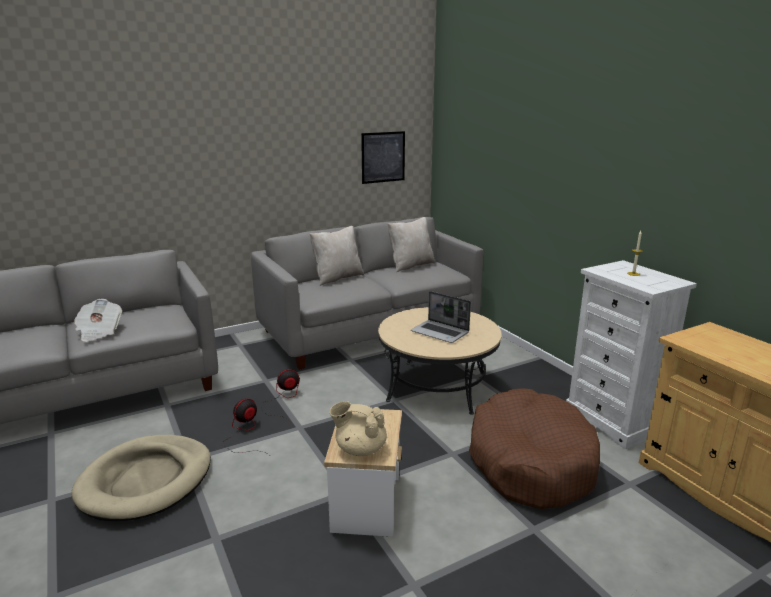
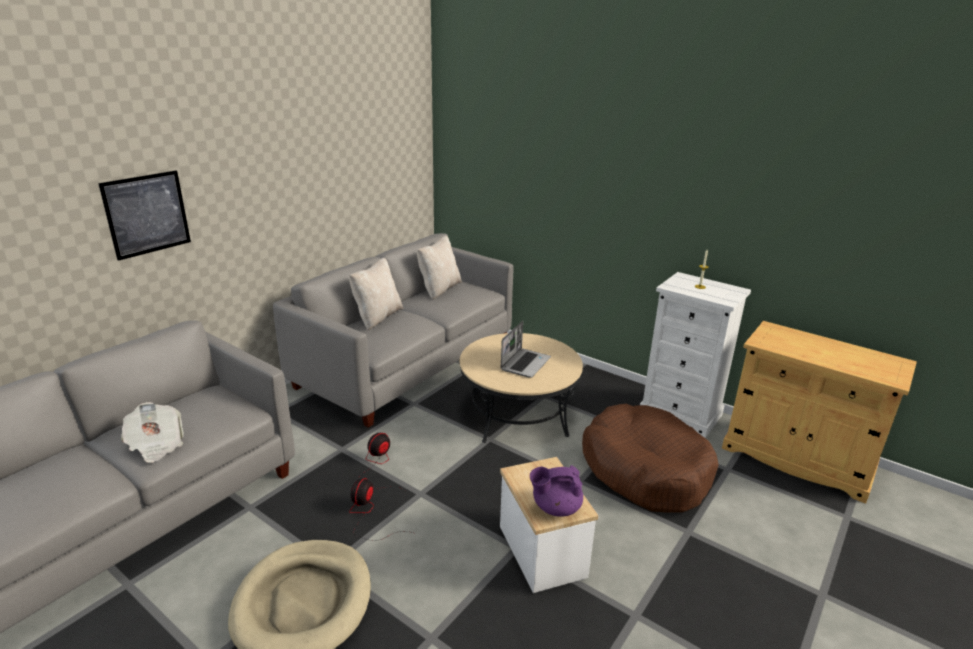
camera: 25 degrees left, 5 degrees up
(360, 449) = (555, 507): beige teapot -> purple teapot
(383, 157) = (391, 173): picture -> picture (147, 214)
(440, 332) = (525, 363): laptop -> laptop turned 75 degrees counterclockwise

